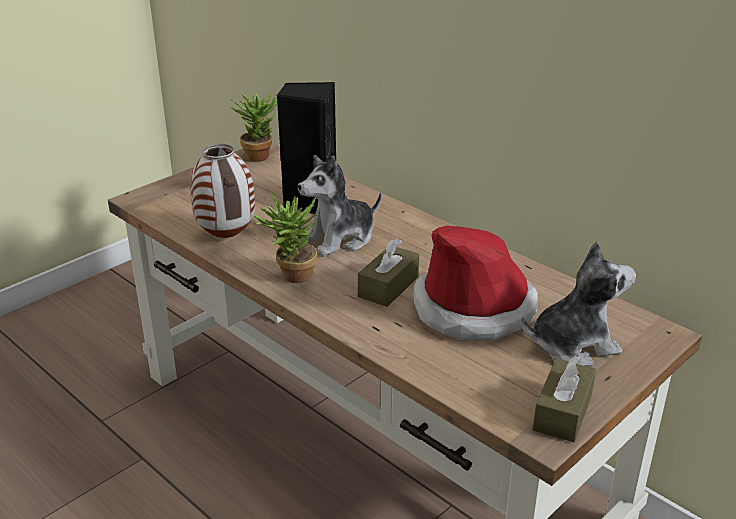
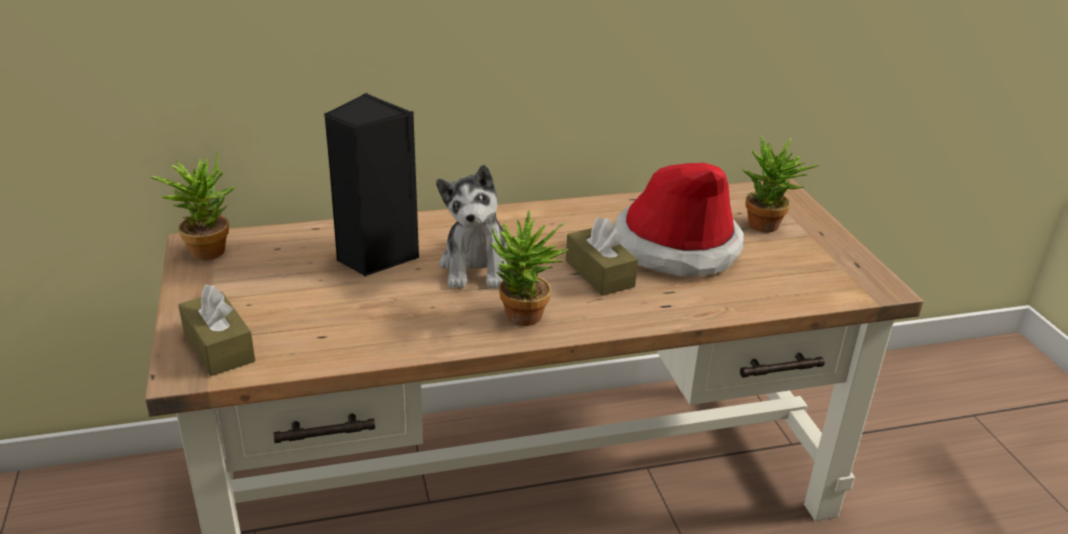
camera: 60 degrees left, 0 degrees up
(227, 237) = (386, 333): vase -> none
(562, 412) = (854, 268): brown tissue box -> brown tissue box (219, 347)
(573, 345) = (767, 228): plush toy -> potted plant

